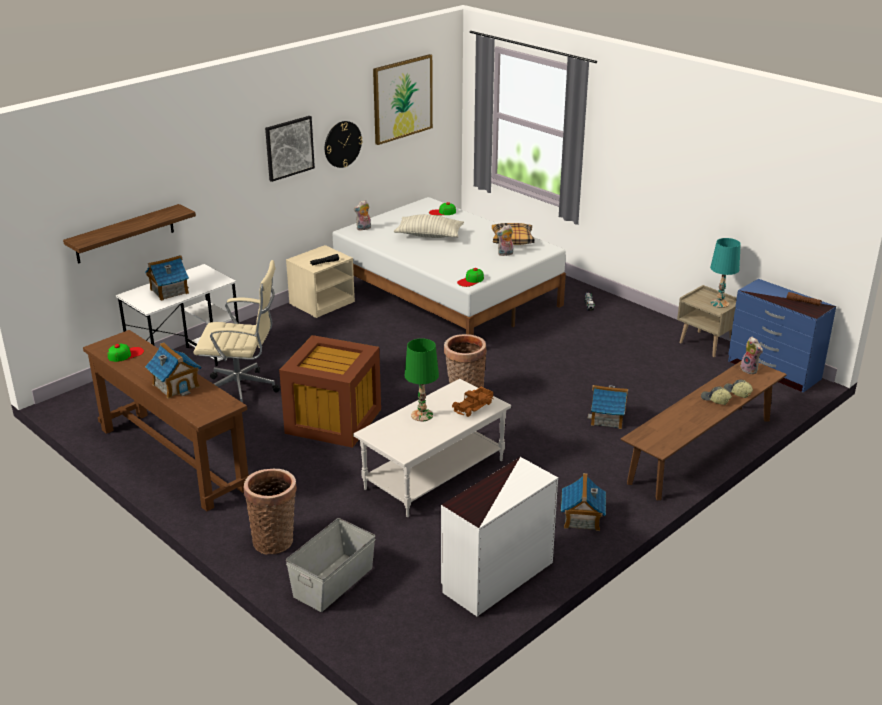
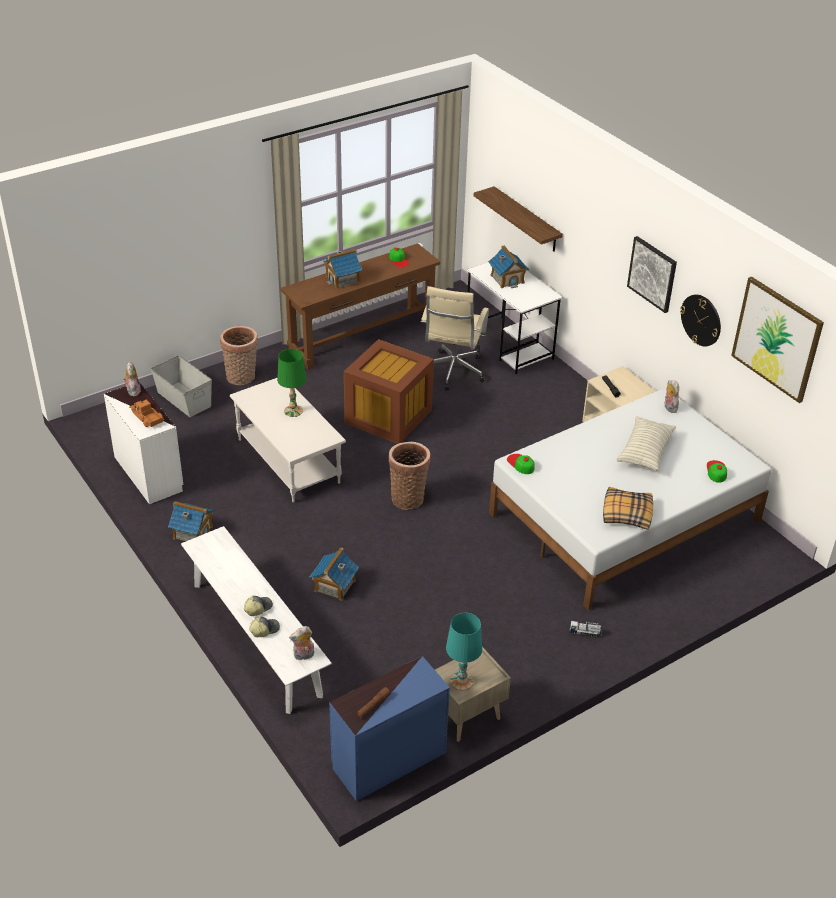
camera: 100 degrees right, 10 degrees up
(473, 406) = (294, 440): toy truck -> toy truck (146, 417)
(505, 254) = (585, 500): plush toy -> plush toy (133, 391)
(701, 450) = (256, 638): brown bench -> white bench

